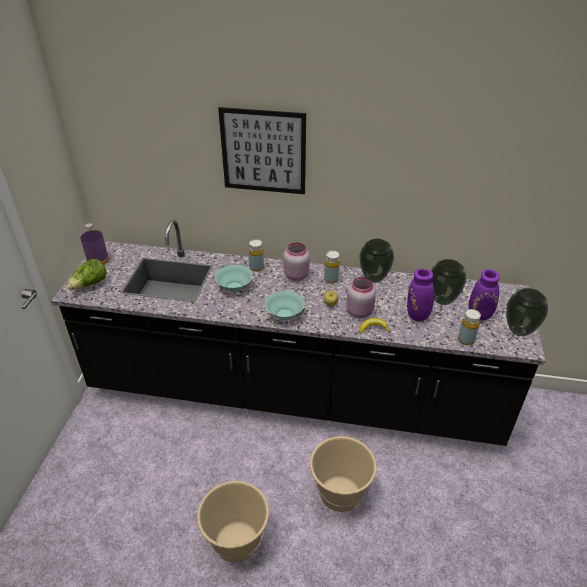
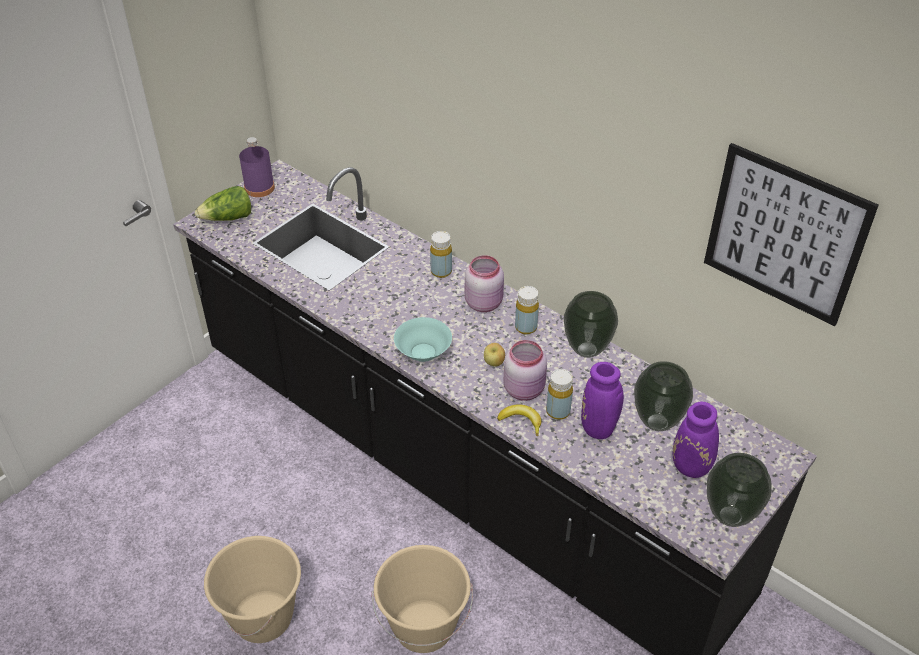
camera: 30 degrees right, 5 degrees up
(234, 287) = (391, 288): turquoise bowl -> none
(263, 151) = (471, 113): picture -> picture (784, 235)
(466, 340) = (636, 493): yellow bottle -> yellow bottle (558, 411)

